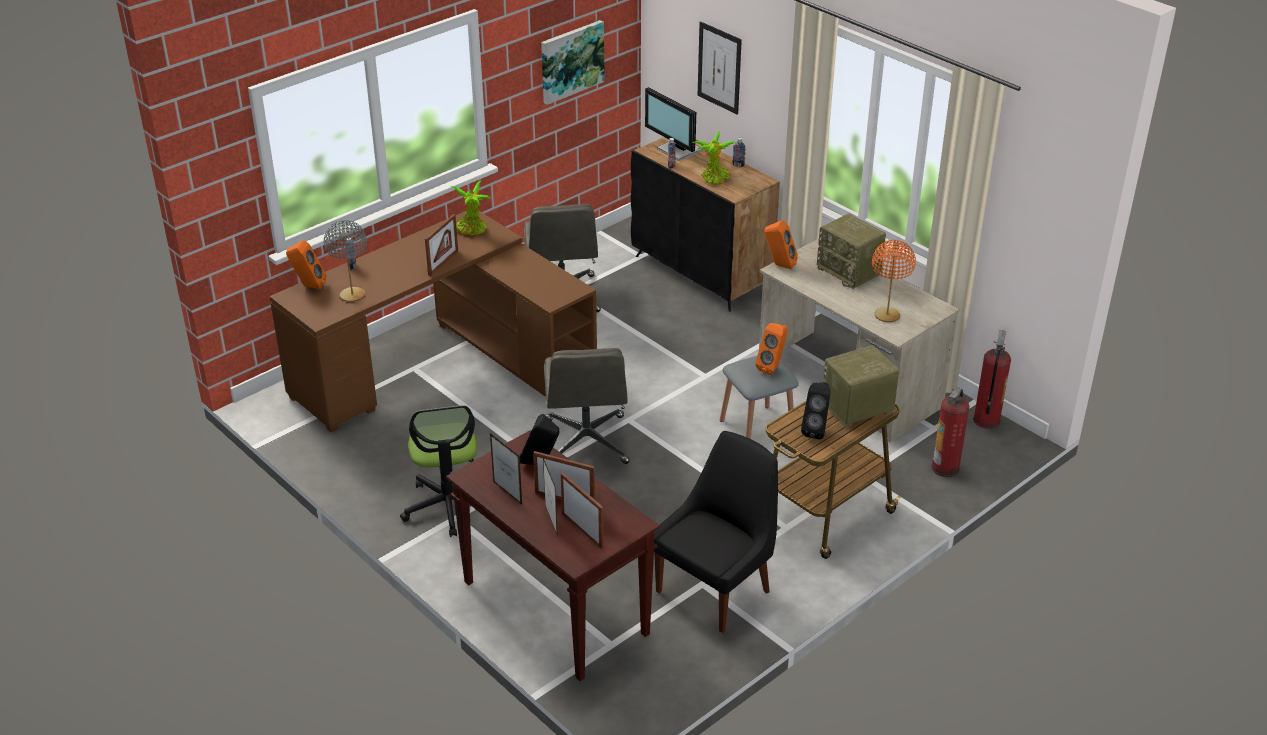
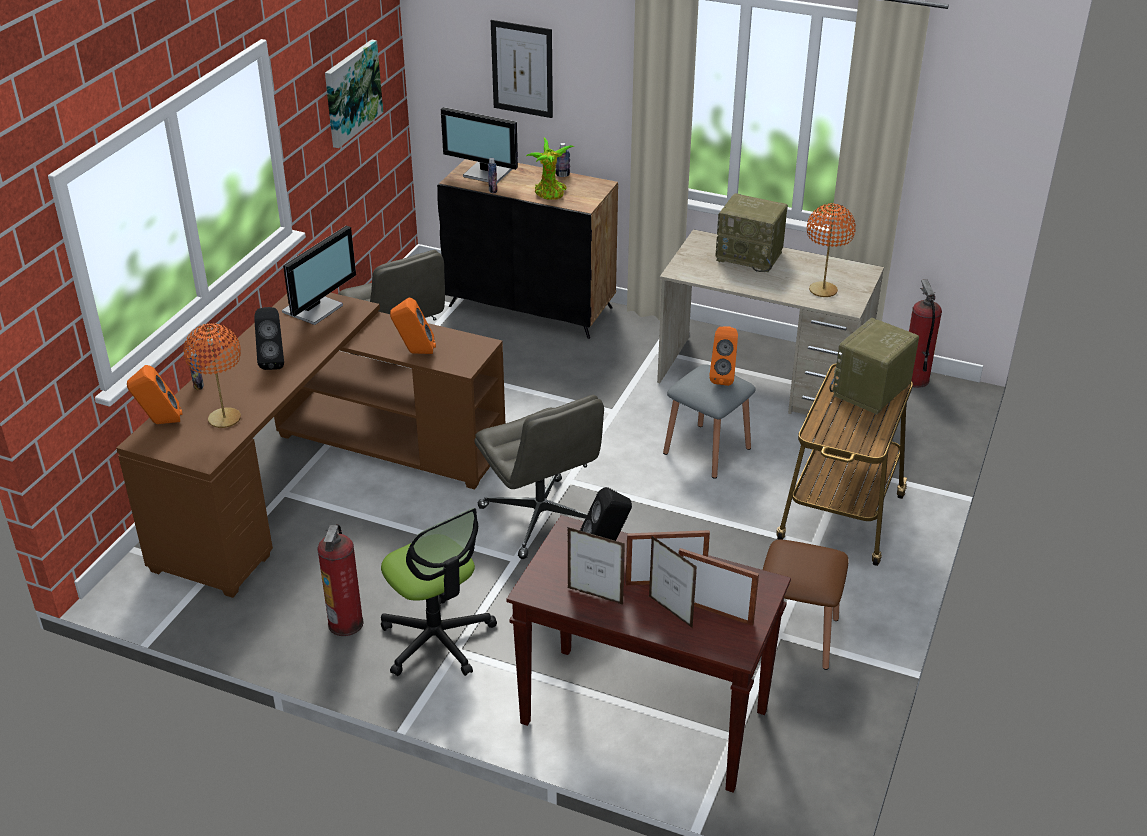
camera: 25 degrees left, 0 degrees up
(352, 295) = (224, 419): grey table lamp -> orange table lamp
(443, 263) = (308, 354): picture frame -> none
(472, 230) = (315, 309): potted plant -> monitor
(716, 589) = (796, 635): black chair -> brown stool
(779, 265) = (676, 267): orange speaker -> orange speaker (415, 352)
(816, 430) = (851, 425): black speaker -> black speaker (274, 361)
(945, 468) = (915, 437): fire extinguisher -> fire extinguisher (346, 623)

